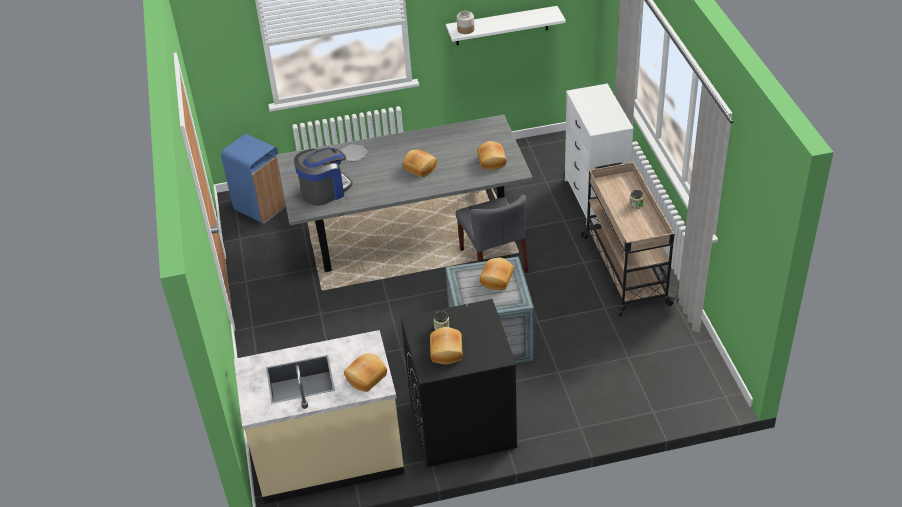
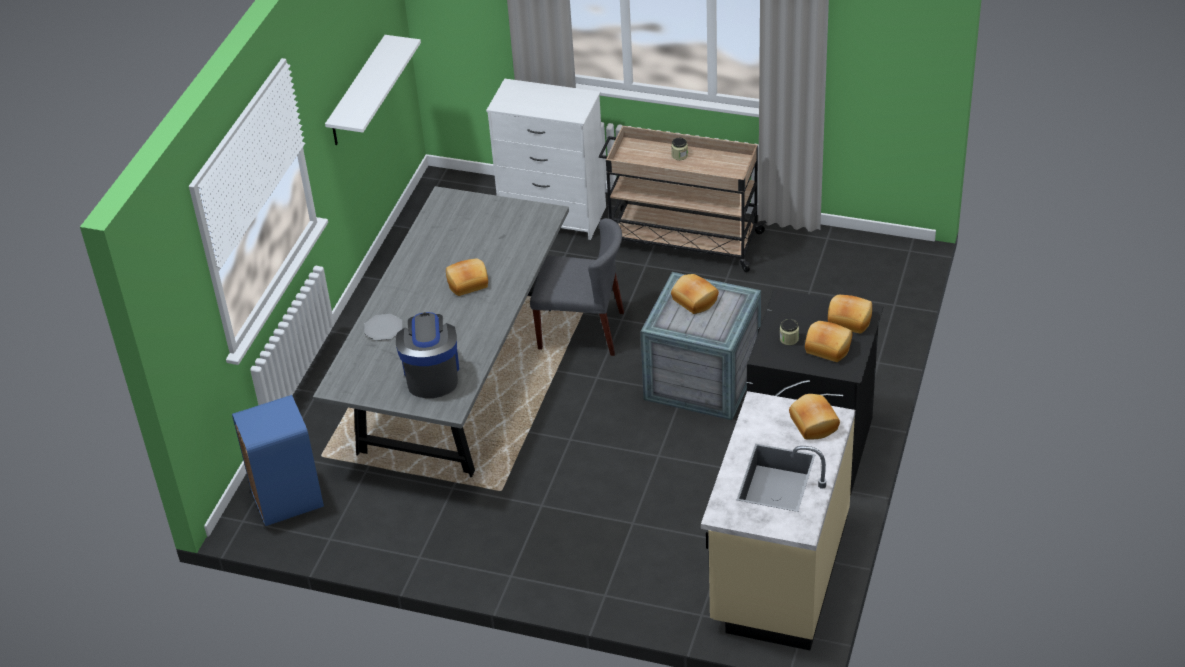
camera: 60 degrees left, 0 degrees up
(465, 29) = (355, 113): jar -> none
(492, 161) = (511, 224): bread -> bread (849, 319)

